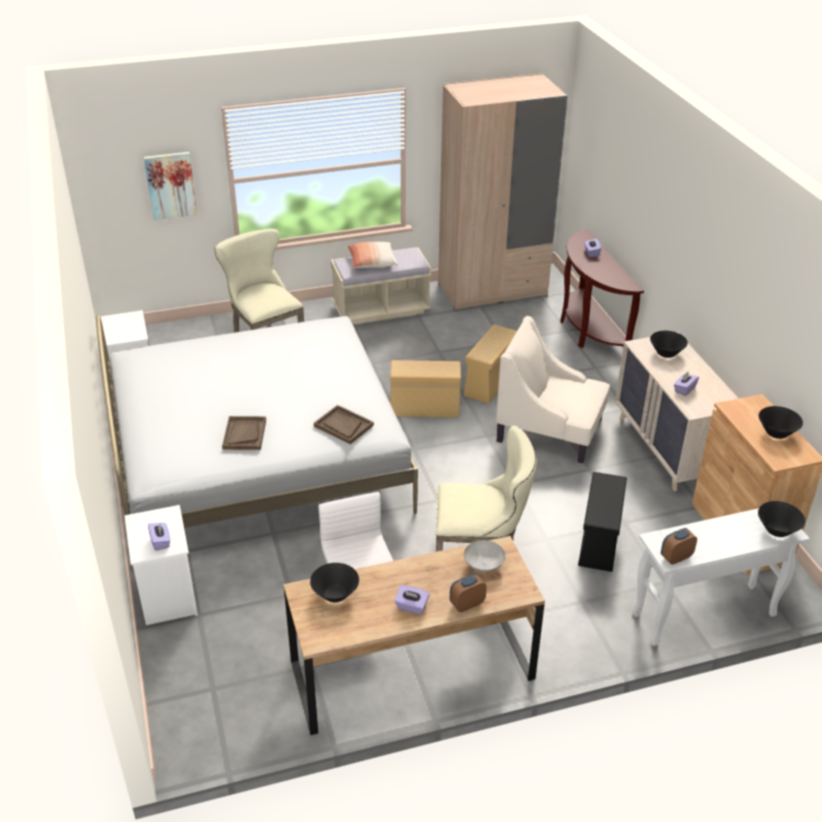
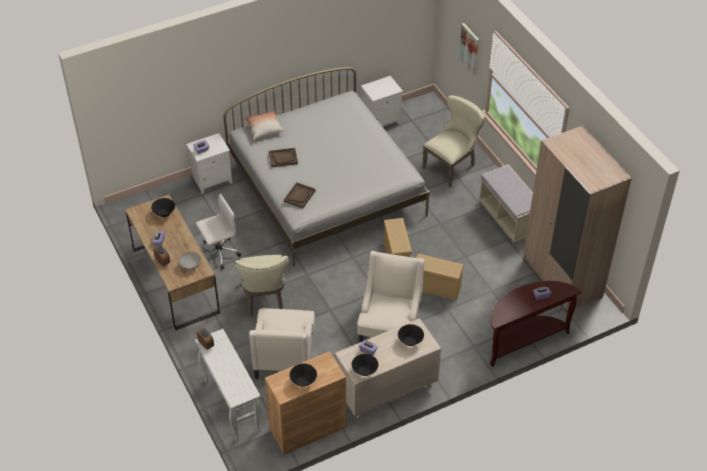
camera: 80 degrees right, 10 degrees up
(372, 262) = (507, 184): pillow -> pillow (264, 129)
(599, 542) = (284, 354): black storage box -> beige armchair
(777, 530) = (235, 392): black bowl -> black bowl (364, 371)

